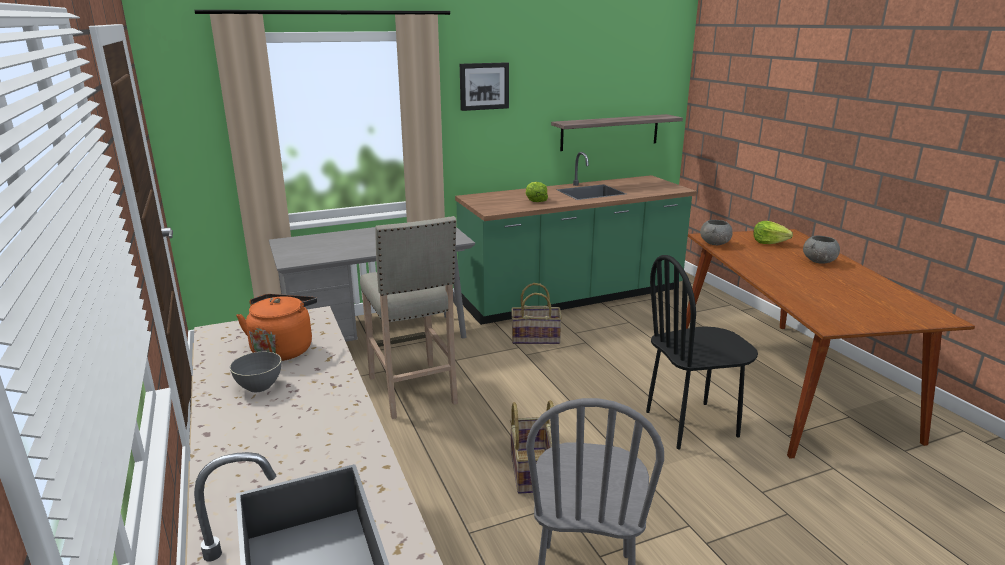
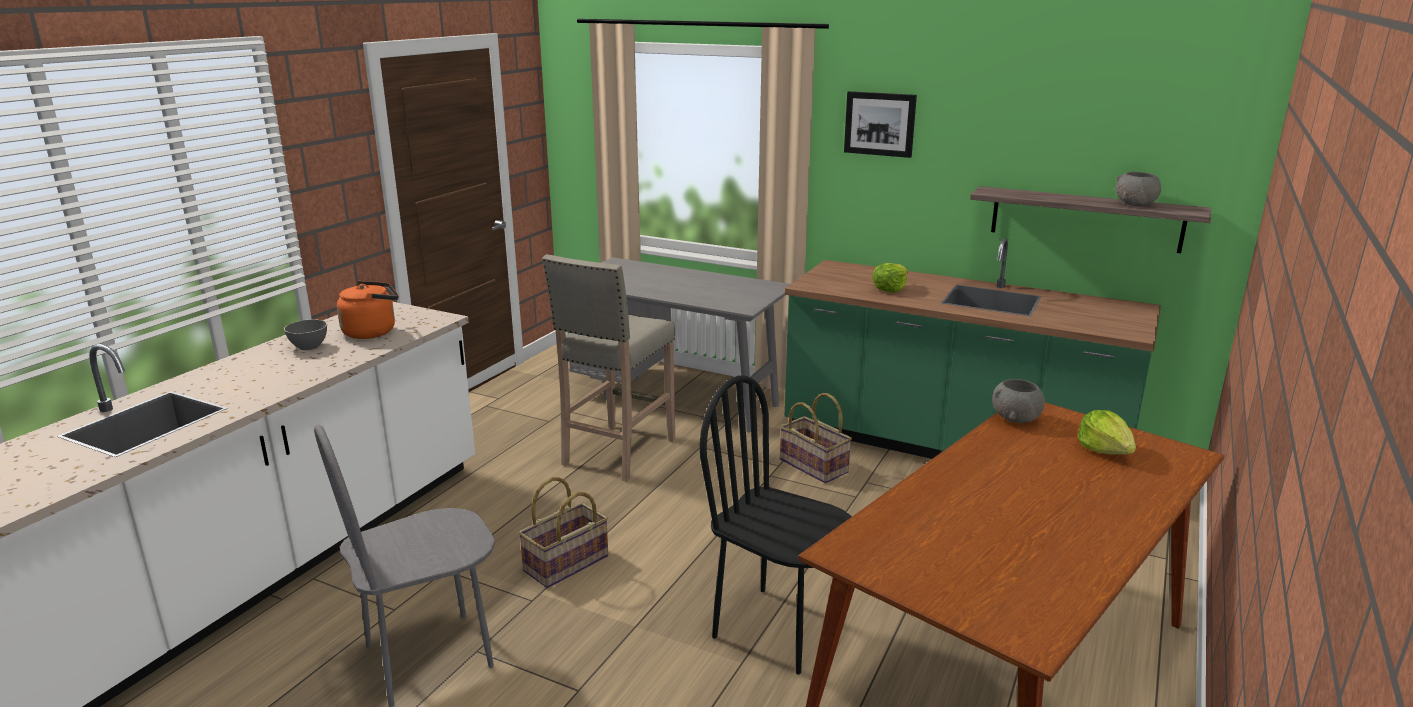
camera: 50 degrees right, 0 degrees up
(819, 261) = (1097, 500): grey bowl -> grey bowl (1135, 204)

